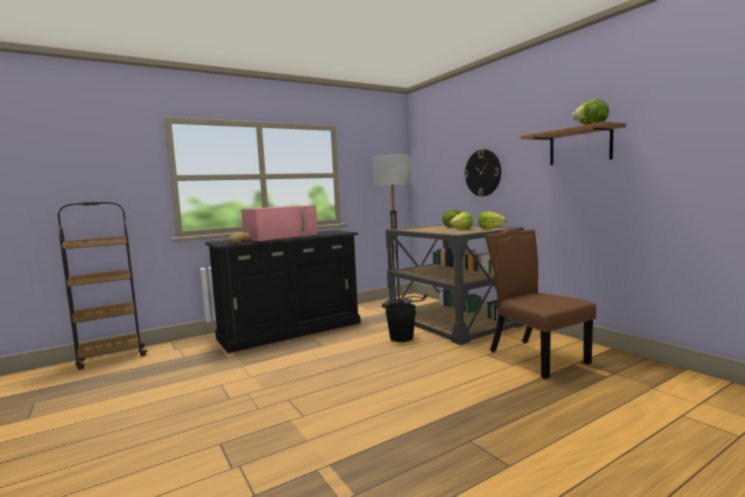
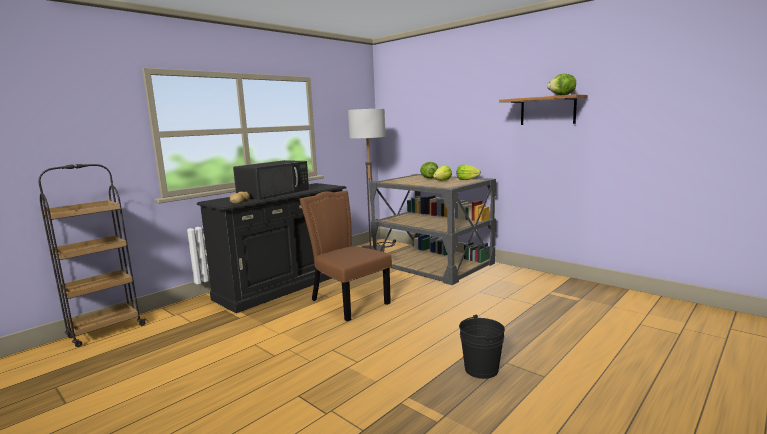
camera: 15 degrees left, 5 degrees up
(282, 236) = (274, 193): pink microwave -> black microwave
(401, 338) = (397, 283): black bucket -> black bucket (481, 369)
(483, 173) = (455, 128): wall clock -> none
(537, 358) = (520, 291): brown chair -> brown chair (349, 303)

